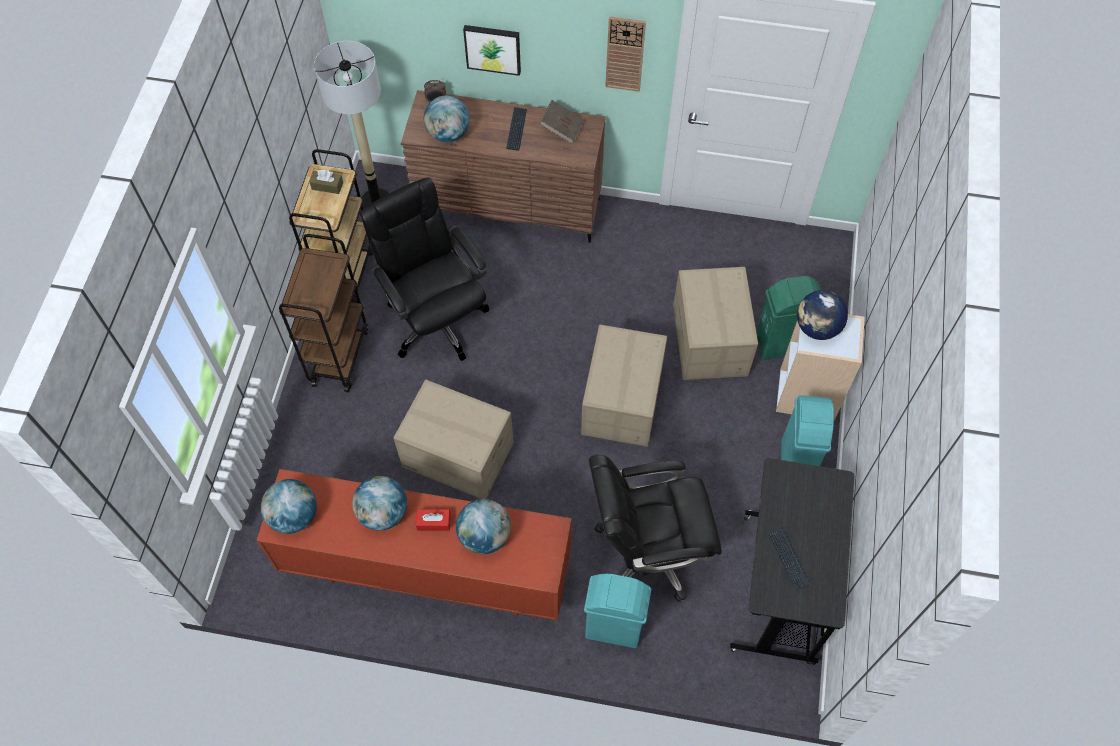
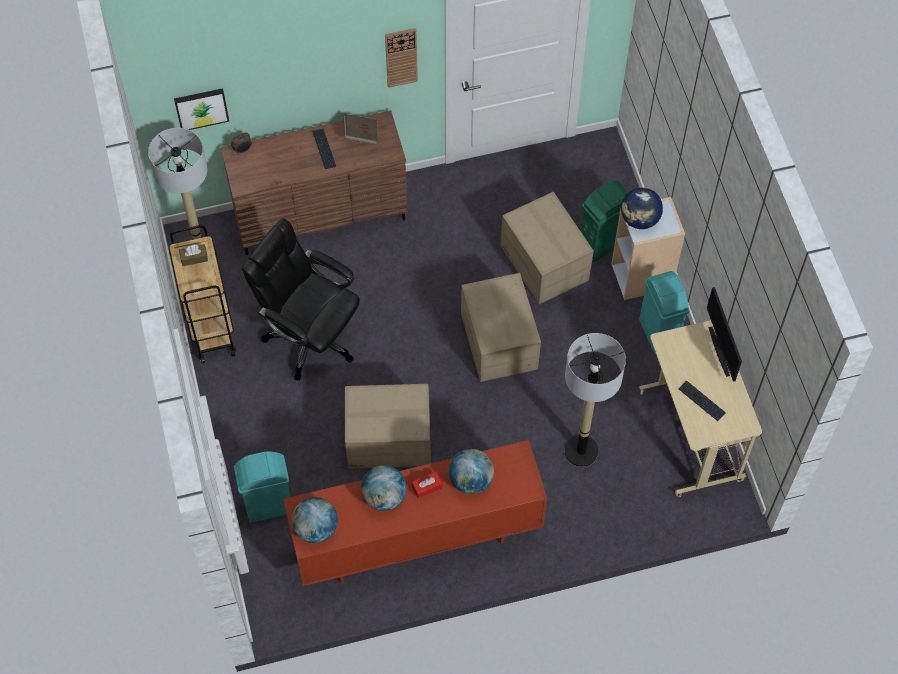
camera: 25 degrees left, 0 degrees up
(339, 357) = (244, 401): brown cart -> none
(448, 134) = (269, 175): globe -> none
(493, 48) = (287, 90): picture -> picture (201, 108)
(614, 628) = (582, 519): turquoise trash can -> turquoise trash can (269, 506)
(650, 553) = (581, 451): black office chair -> floor lamp
(778, 588) = (690, 435): black desk -> beige desk
(839, 510) = (720, 351): none -> monitor

